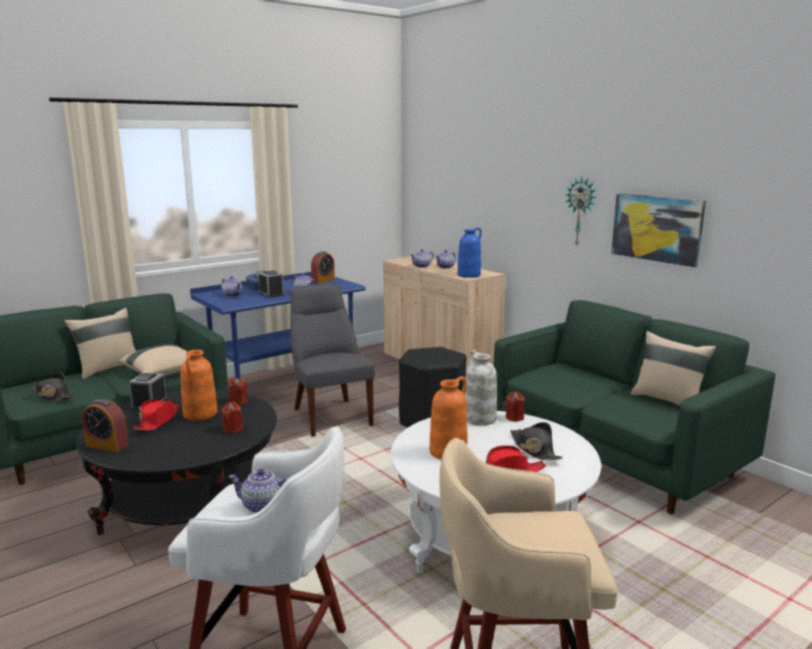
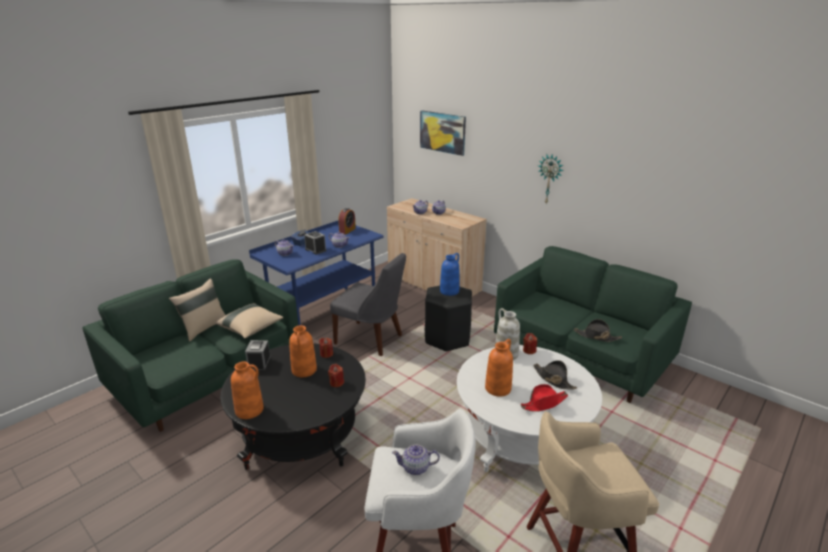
camera: 10 degrees left, 10 degrees up
(53, 396) = (175, 362): black hat -> black hat (596, 336)
(107, 445) = (250, 410): alarm clock -> orange vase
(158, 421) = (275, 380): red hat -> none
(330, 415) = (371, 340): grey chair -> grey chair turned 150 degrees clockwise
(469, 275) = (461, 222): blue vase -> blue vase (449, 291)
(657, 228) = (610, 197): picture -> picture (442, 132)
(668, 400) = (622, 323): beige pillow -> none

